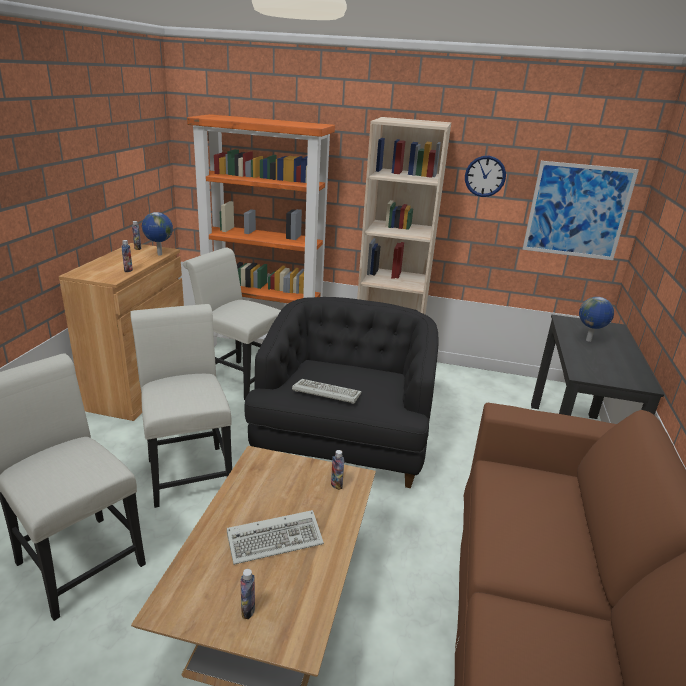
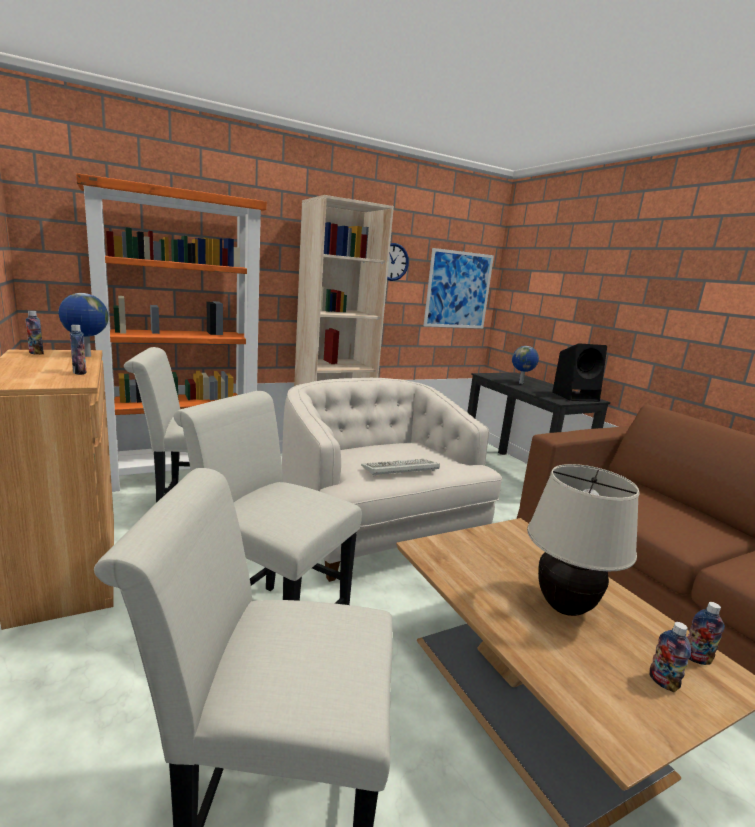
camera: 40 degrees left, 10 degrees down
(276, 538) = (564, 607): keyboard -> beige table lamp
(336, 485) = (518, 540): bottle -> bottle (696, 658)
(343, 440) = (377, 530): black armchair -> white armchair
(624, 375) = (576, 396): none -> black speaker

